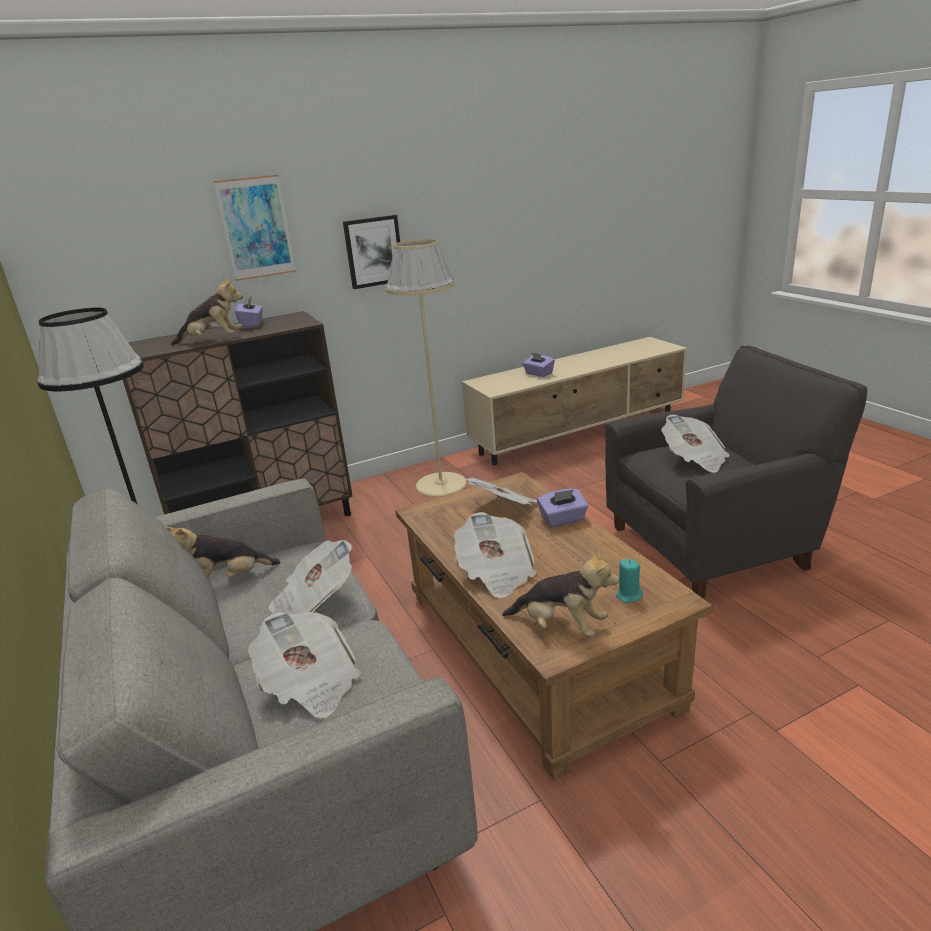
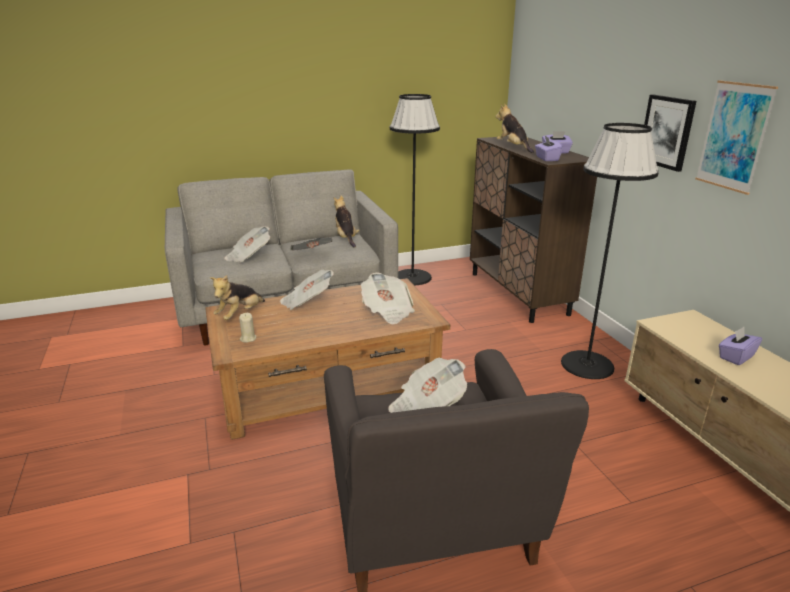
camera: 95 degrees right, 0 degrees up
(213, 341) = (513, 148): plush toy -> plush toy turned 150 degrees clockwise
(256, 228) = (601, 82): picture -> picture (734, 136)
(441, 484) = (587, 365): beige floor lamp -> black floor lamp
(563, 519) = (357, 330): purple tissue box -> purple tissue box (546, 159)
(628, 595) = (248, 338): turquoise candle -> beige candle

